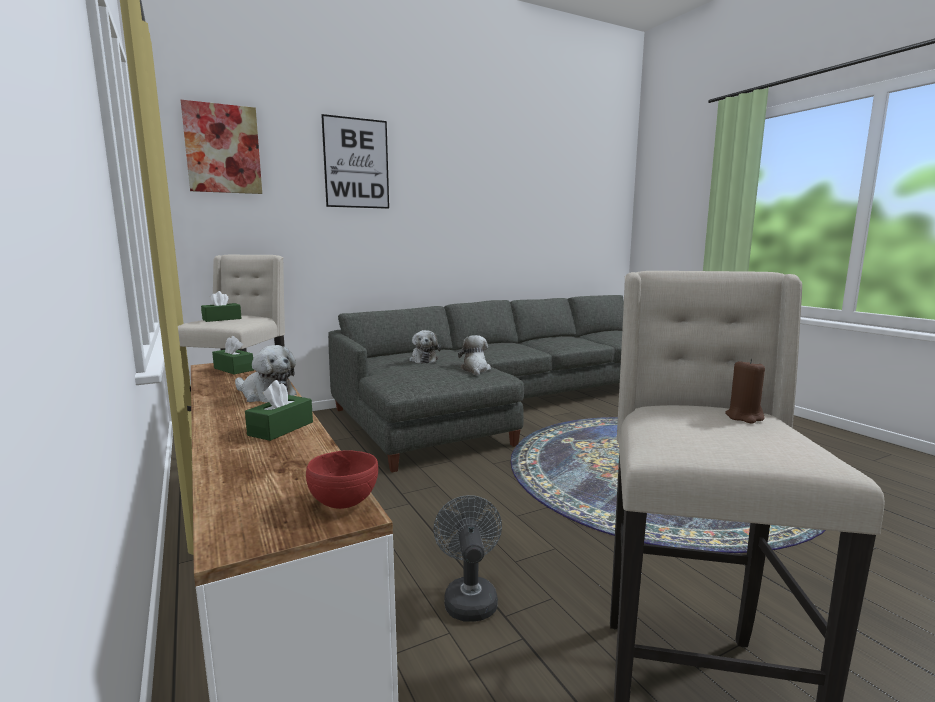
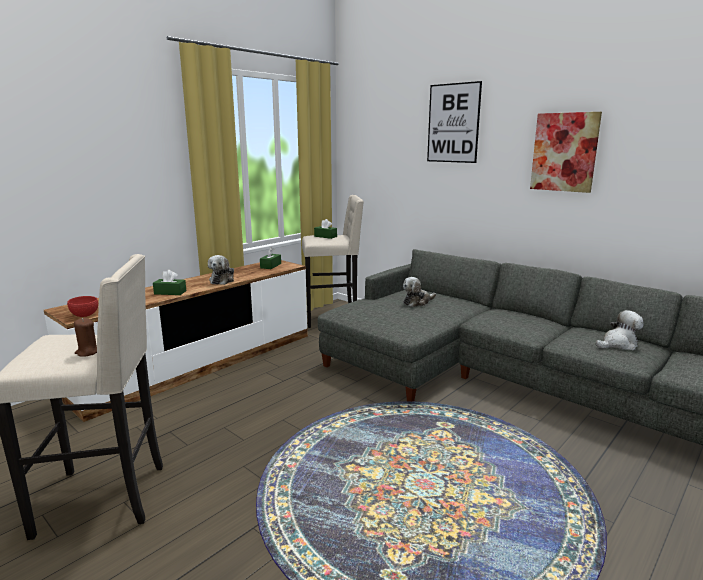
camera: 70 degrees right, 5 degrees up
(223, 149) = (372, 121): picture -> picture (564, 152)
(469, 597) = (185, 418): grey fan -> none
(475, 369) = (410, 322): plush toy -> plush toy (618, 344)

